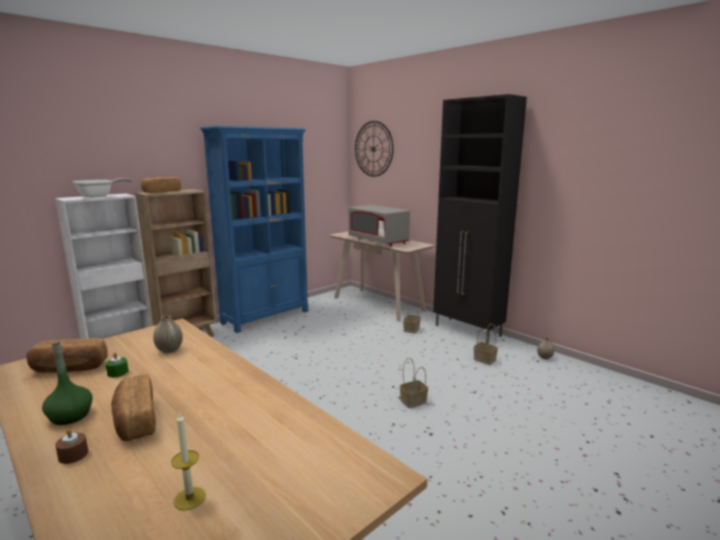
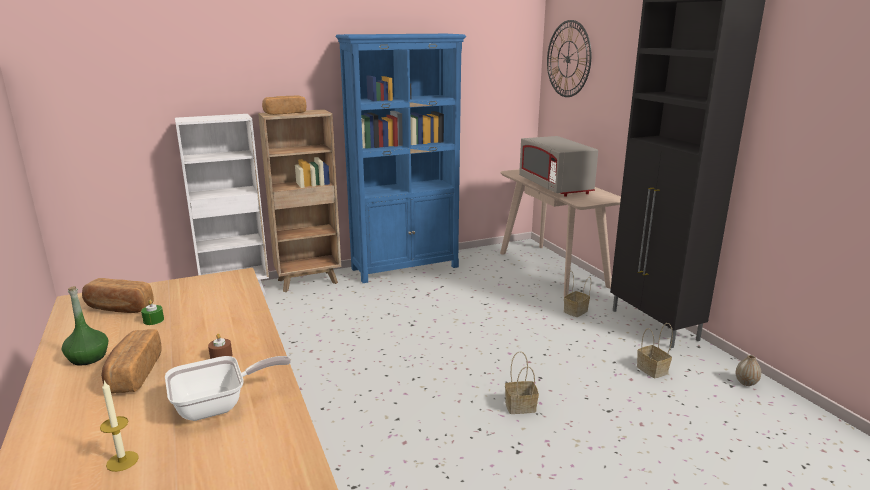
camera: 20 degrees right, 5 degrees up
(73, 455) = (66, 396): brown candle -> brown candle (221, 356)
(99, 196) = (216, 117): frying pan -> frying pan (218, 406)
(169, 350) = (214, 303): vase -> none

